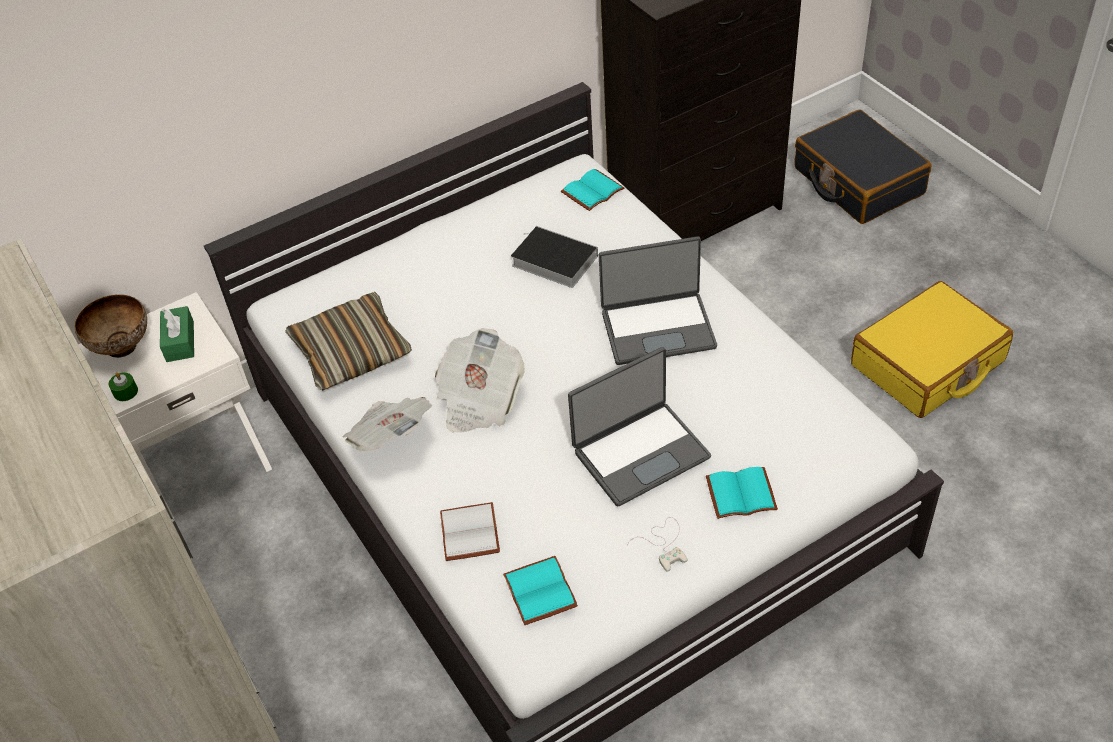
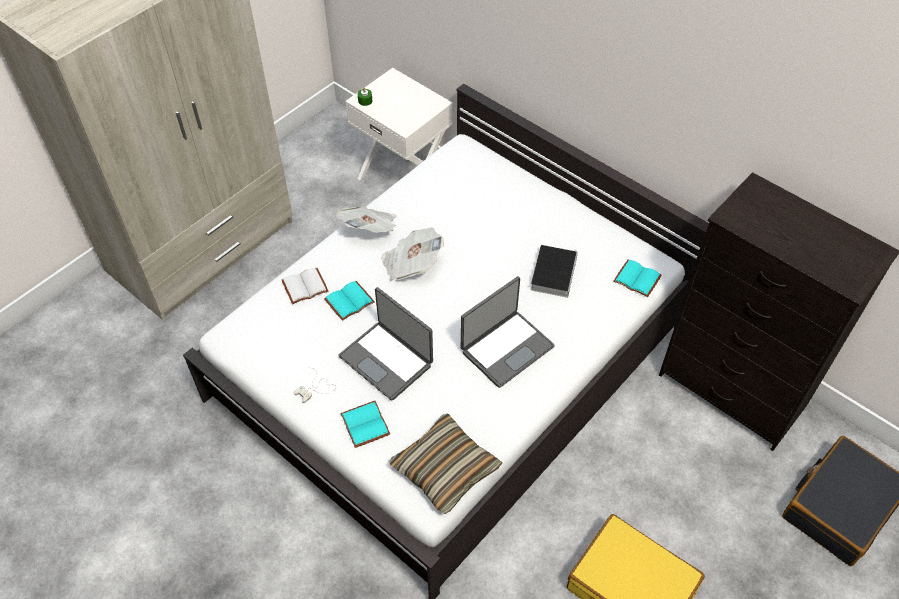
camera: 70 degrees right, 5 degrees up
(122, 348) = (397, 87): bowl -> none
(180, 341) = (409, 109): green tissue box -> none
(351, 352) = (434, 191): pillow -> pillow (445, 469)
(542, 591) = (267, 332): turquoise book -> turquoise book (349, 302)
(658, 328) = (506, 348): laptop -> laptop turned 105 degrees counterclockwise

